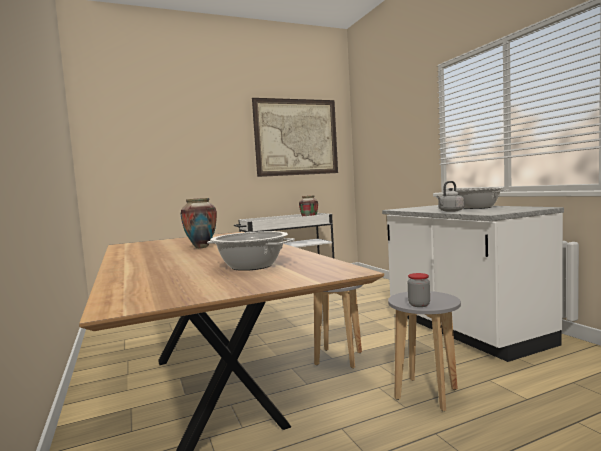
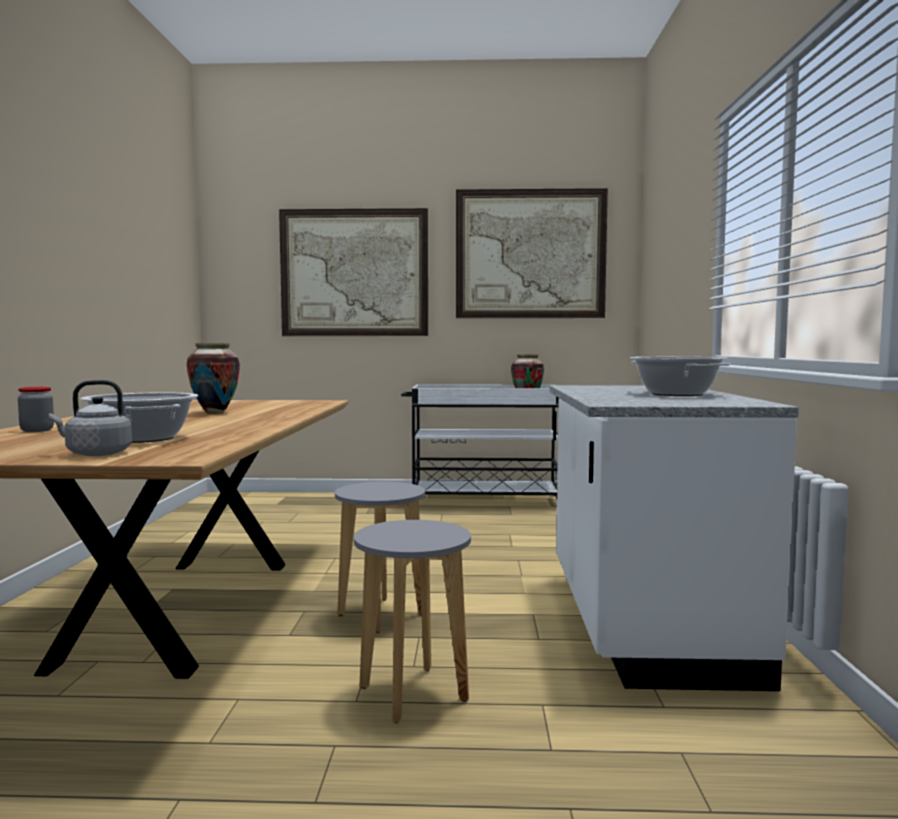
camera: 25 degrees right, 0 degrees up
(191, 150) = (354, 273): none -> picture
(419, 305) = (384, 539): jar -> jar (37, 430)
(450, 211) = (596, 395): grey kettle -> grey kettle (95, 454)

